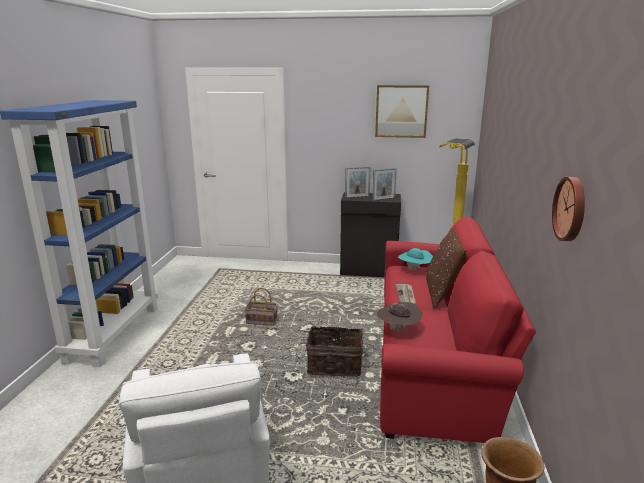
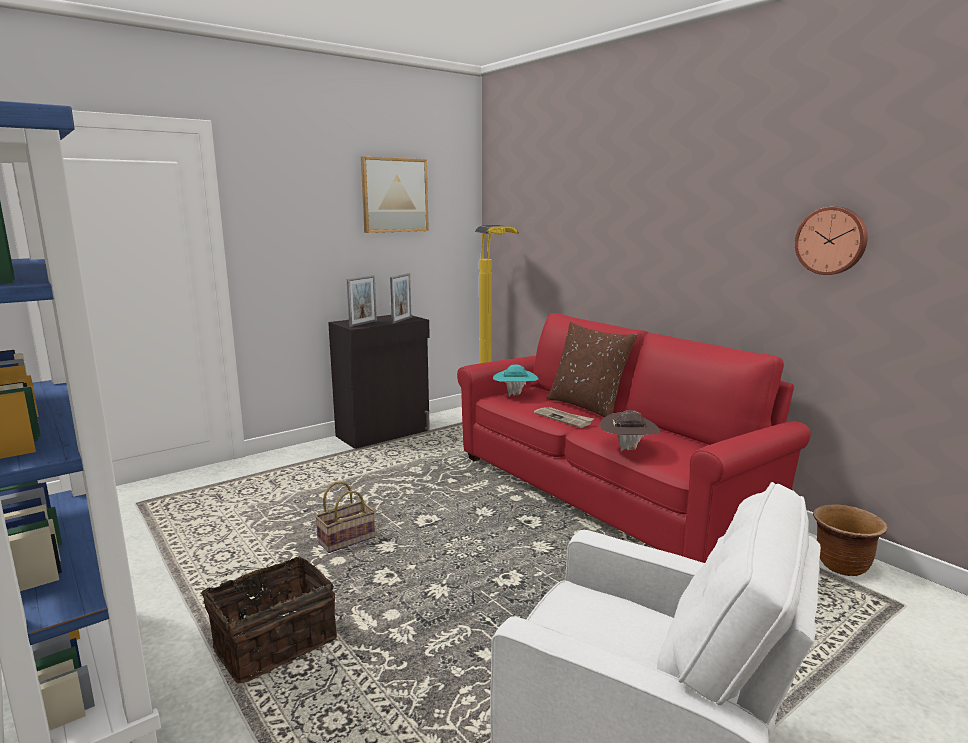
camera: 45 degrees left, 5 degrees down
(334, 364) = (528, 542): basket -> basket (273, 642)

